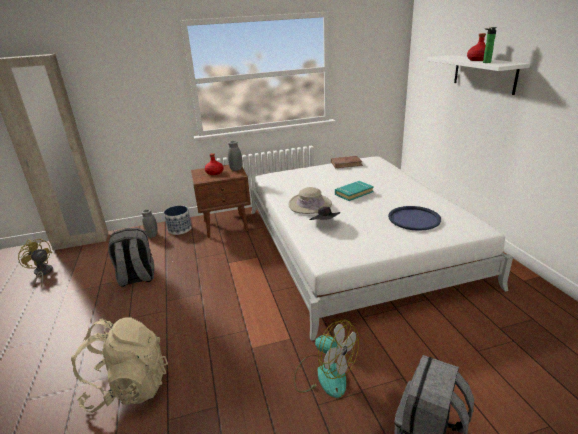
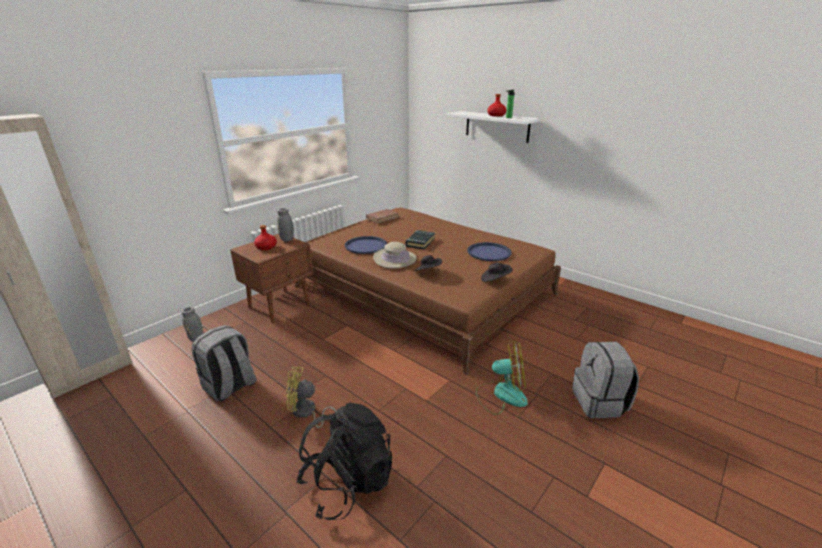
camera: 35 degrees left, 0 degrees up
(42, 274) = (74, 429): yellow fan -> yellow fan (307, 413)
(129, 387) = (348, 483): beige backpack -> black backpack
(179, 229) = (226, 323): planter -> none
(301, 187) = (365, 245): none -> blue tray
(353, 193) = (420, 242): turquoise book -> black book
(355, 244) = (424, 290): white bed -> brown bed
(384, 249) = (495, 280): none -> black hat

